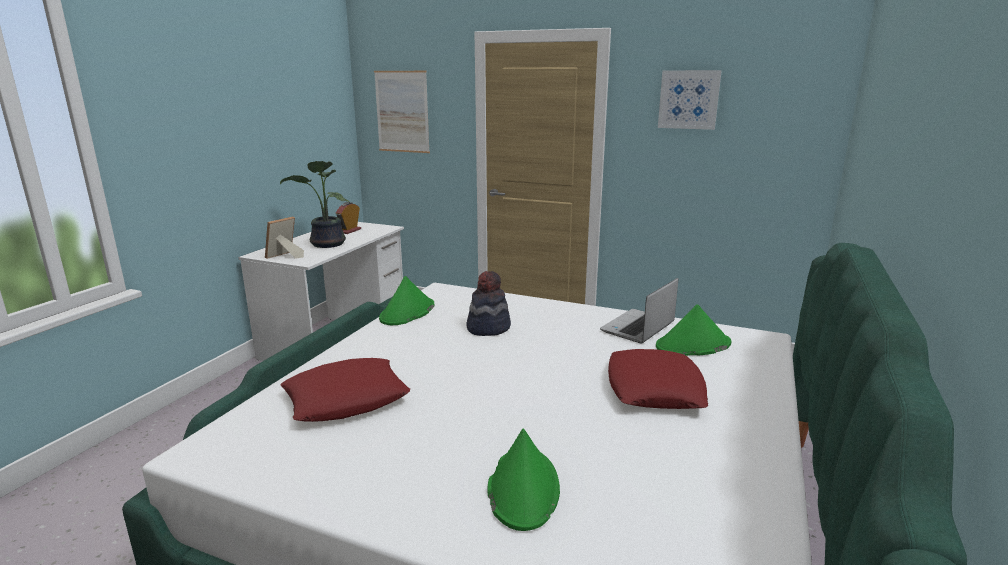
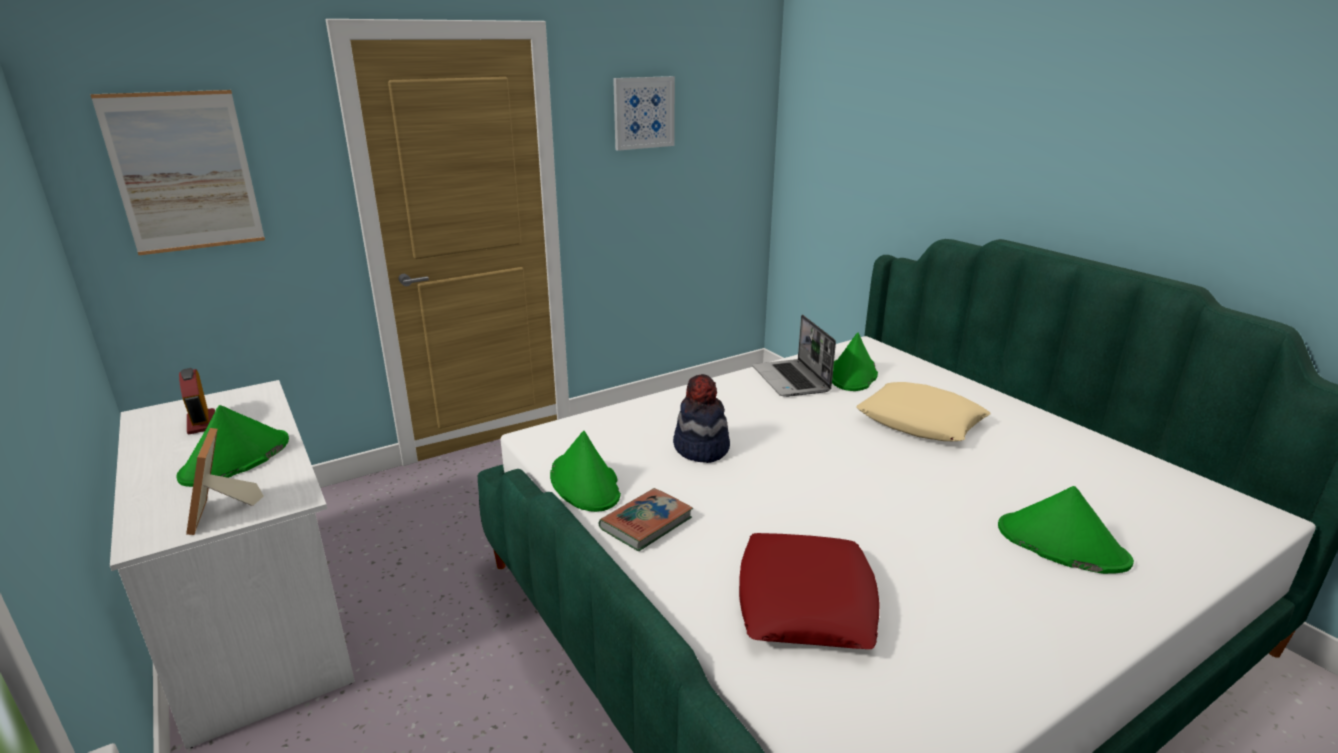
camera: 55 degrees left, 5 degrees up
(326, 244) = (236, 459): potted plant -> green hat
(383, 337) = (646, 523): none -> book
(654, 389) = (921, 421): red pillow -> beige pillow

